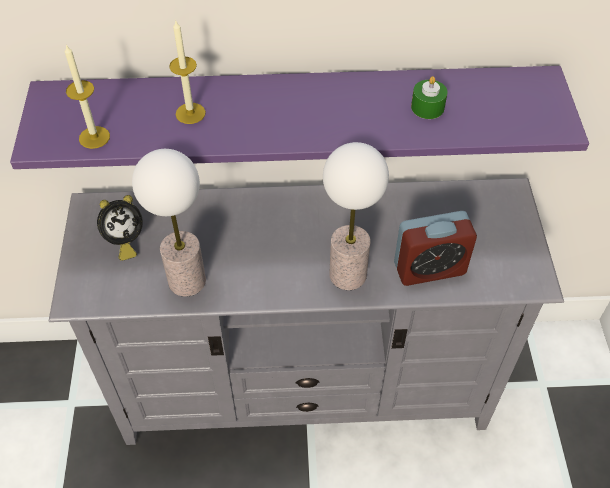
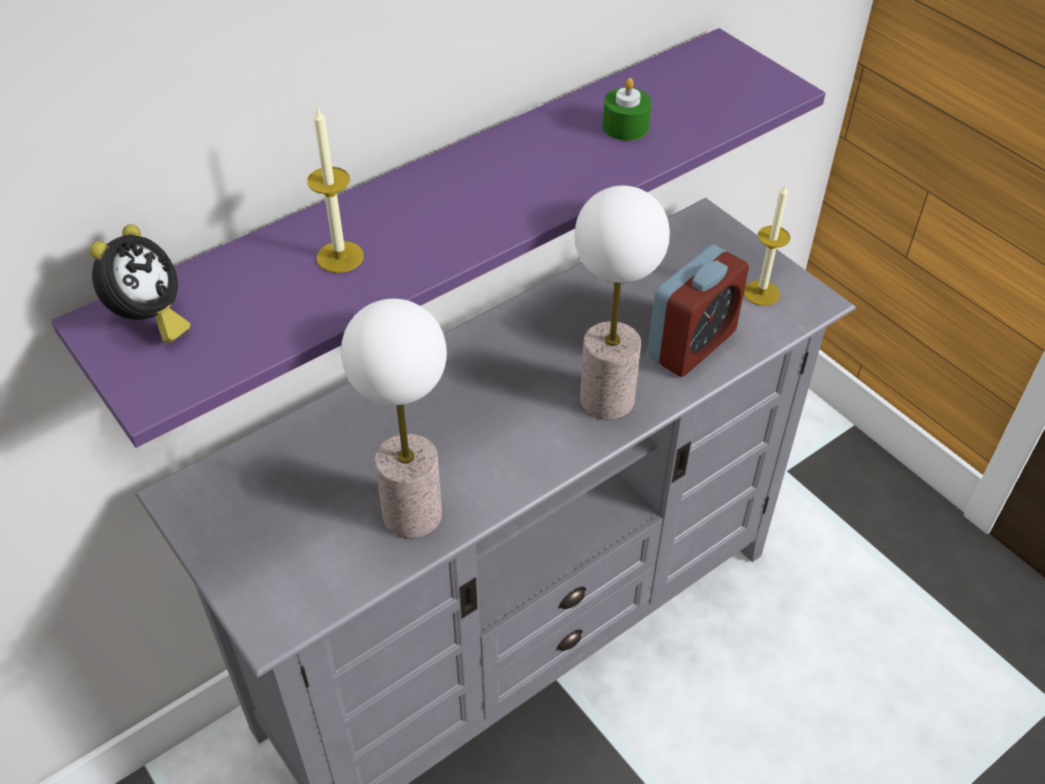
camera: 35 degrees left, 5 degrees down
(94, 137) = (232, 345): candle -> candle (761, 293)
(124, 241) = (277, 513): alarm clock -> alarm clock (149, 320)

